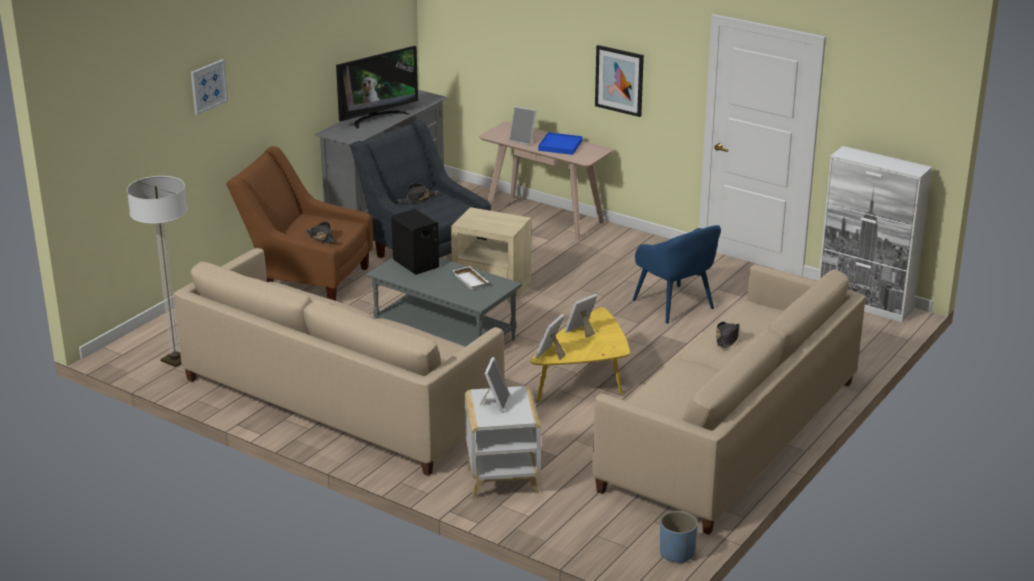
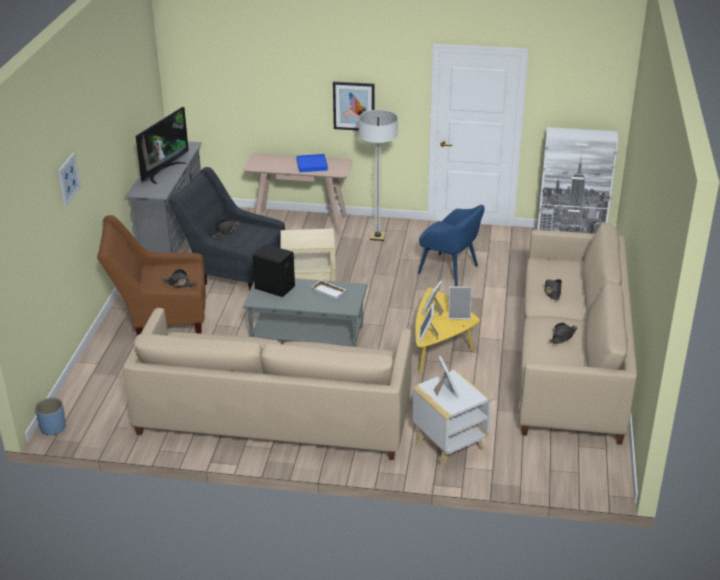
camera: 25 degrees left, 5 degrees up
(175, 360) = (111, 419): floor lamp -> floor lamp (377, 237)
(523, 140) = (281, 166): picture frame -> picture frame (459, 315)
(677, 553) = (614, 466): blue planter -> blue planter (53, 428)
(691, 386) = (562, 337): none -> black hat

